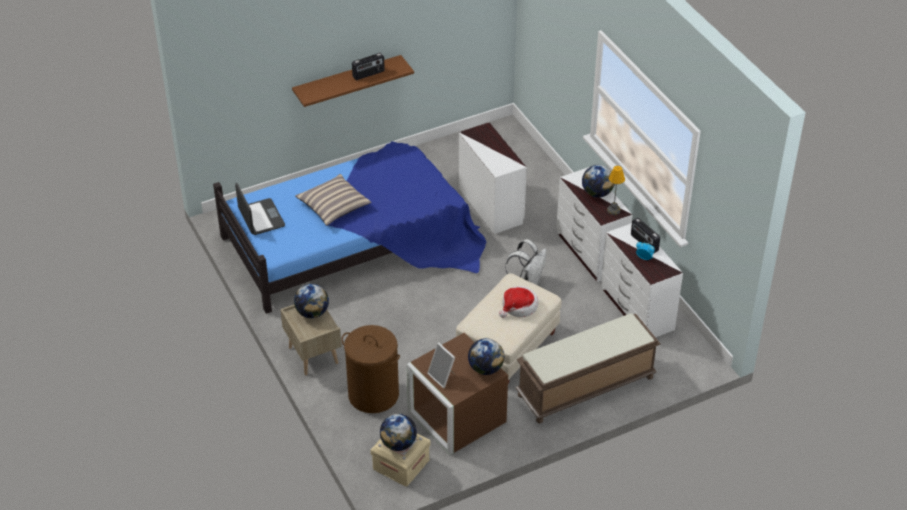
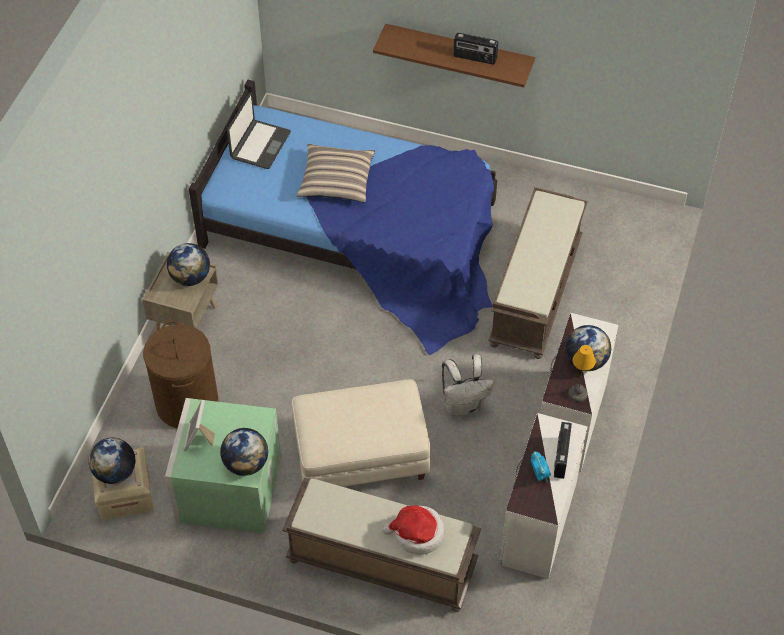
camera: 45 degrees right, 10 degrees up
(455, 416) = (228, 487): brown storage box -> green storage box
(491, 205) = (534, 291): white dresser -> brown bench
(519, 307) = (372, 424): hat -> hat (417, 534)

